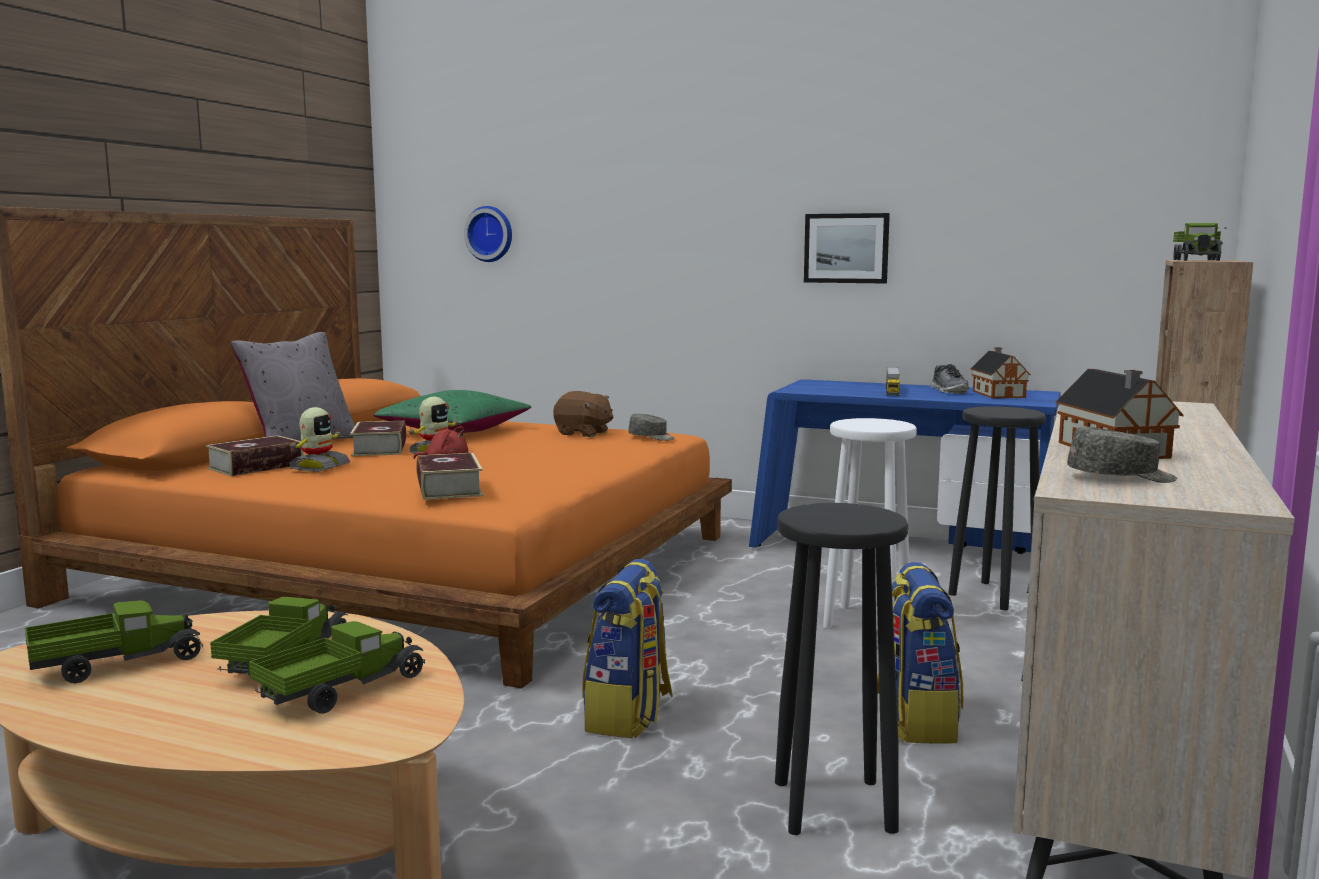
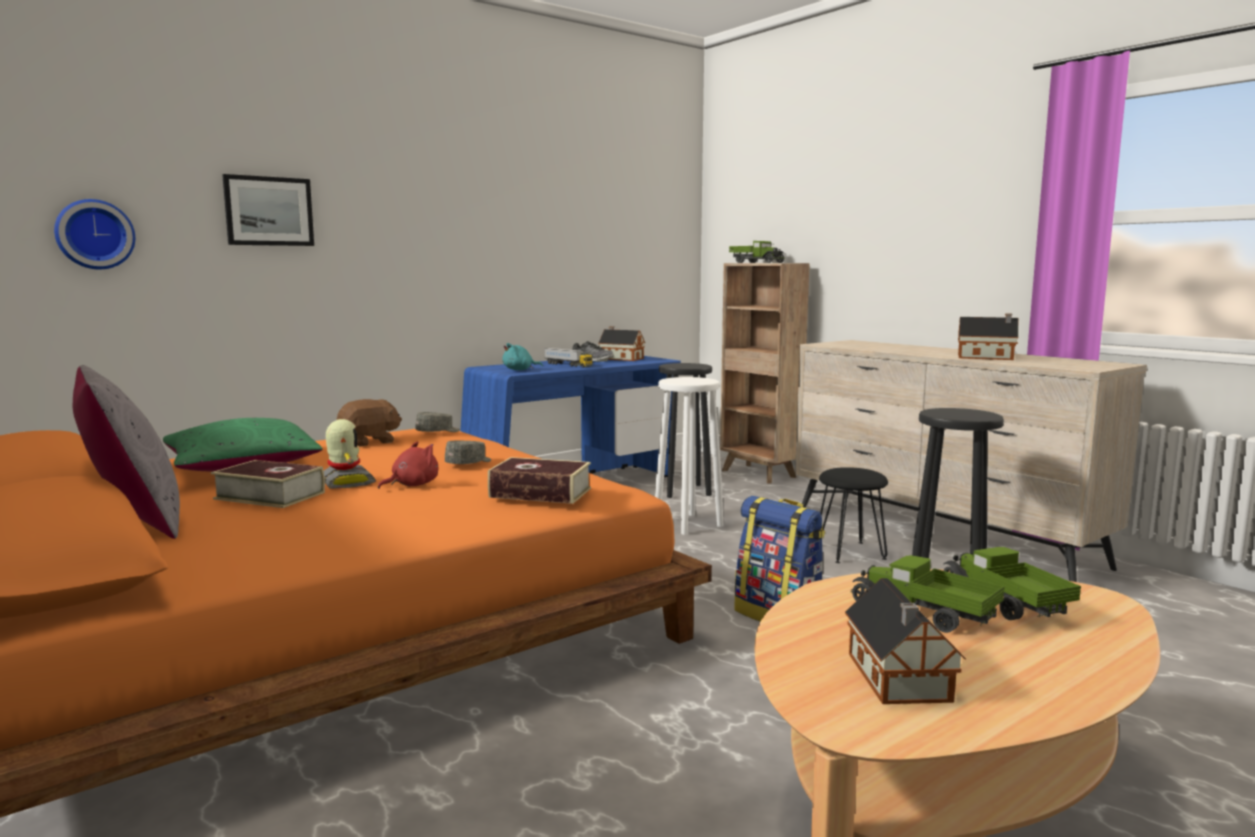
camera: 60 degrees left, 0 degrees up
(115, 664) = (898, 679): toy truck -> toy house
(256, 466) = (225, 548): book -> none
(318, 467) = (312, 523): toy robot -> none
(815, 388) = (519, 370): none -> turquoise plush toy
(846, 248) = (492, 255): picture -> picture (269, 211)
(915, 720) = (848, 552): backpack -> black stool
(1121, 477) = (1058, 363): grey cap -> grey cap (469, 463)

